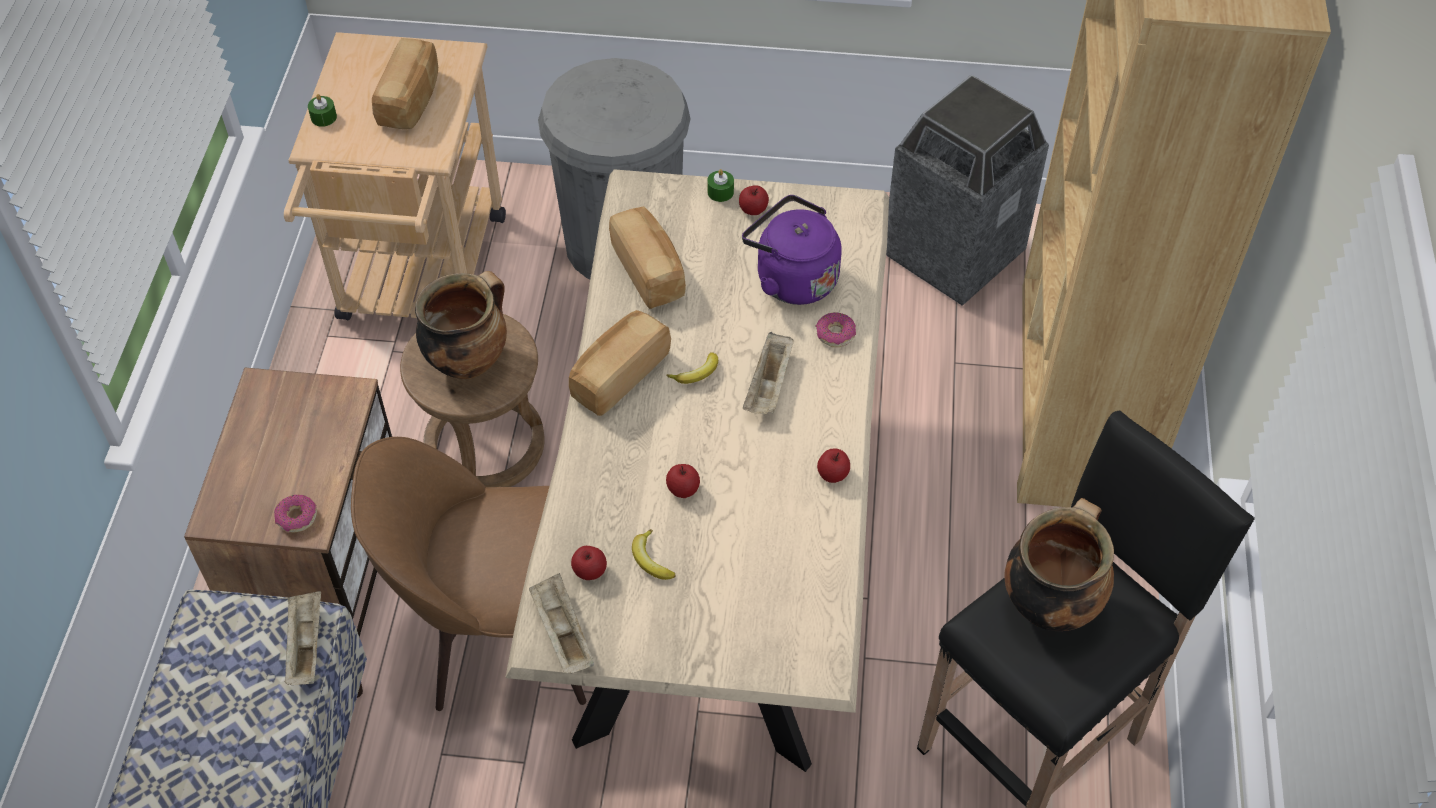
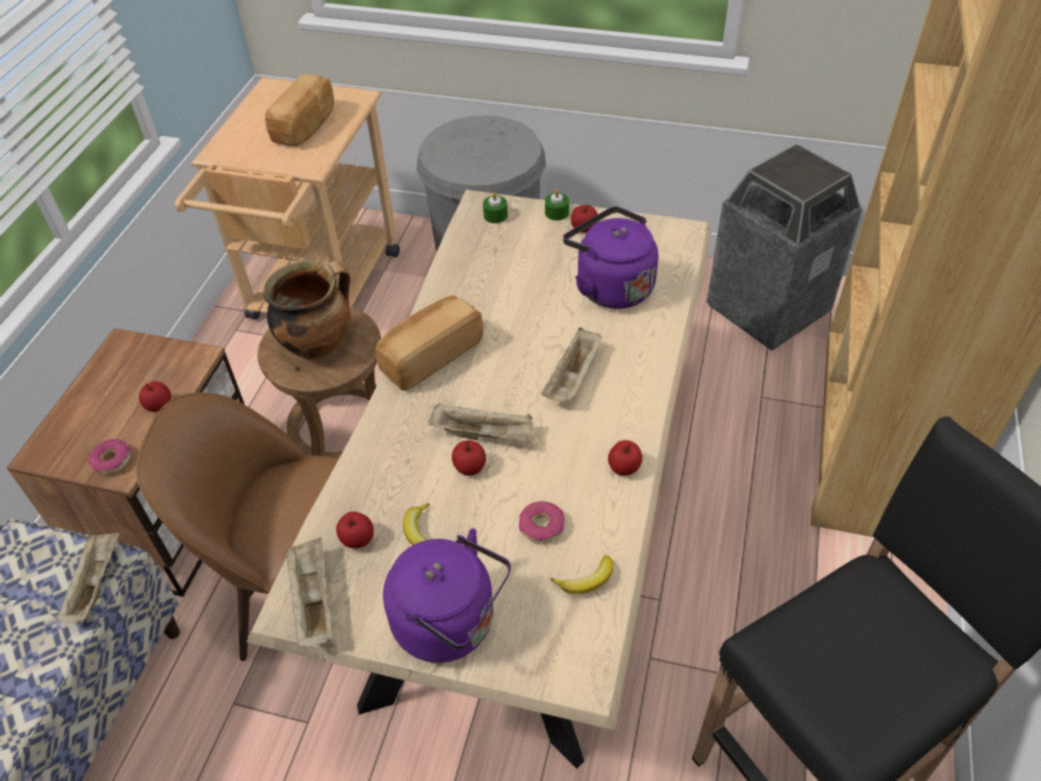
camera: 10 degrees right, 5 degrees down
(323, 117) = (230, 134): green candle -> green candle (495, 215)
(327, 452) = (159, 405): none -> apple
(649, 271) = (479, 271): bread -> none
(691, 454) = (484, 434): none -> beige tray
(695, 639) = (451, 624): none -> purple kettle
(697, 374) = (505, 361): banana -> banana (586, 580)
(835, 334) = (644, 337): donut -> donut (541, 526)
(1049, 603) = (847, 629): cooking pot -> none

